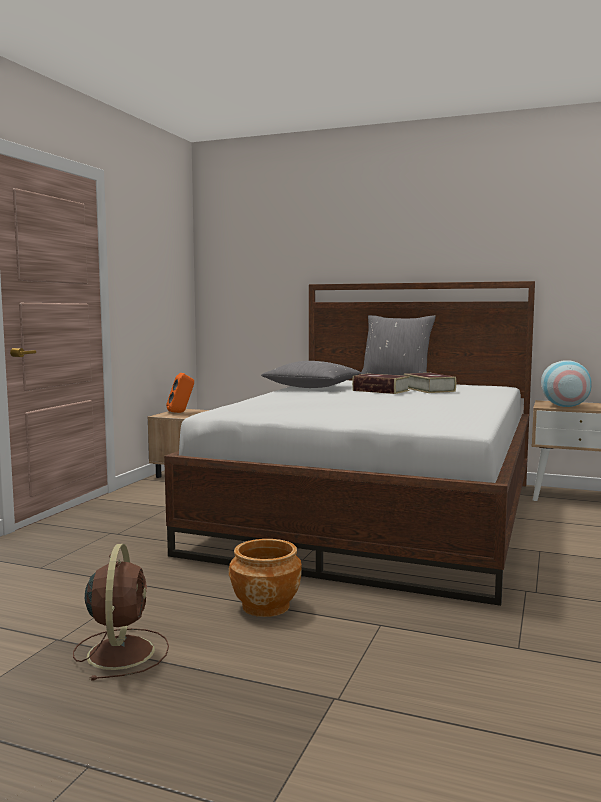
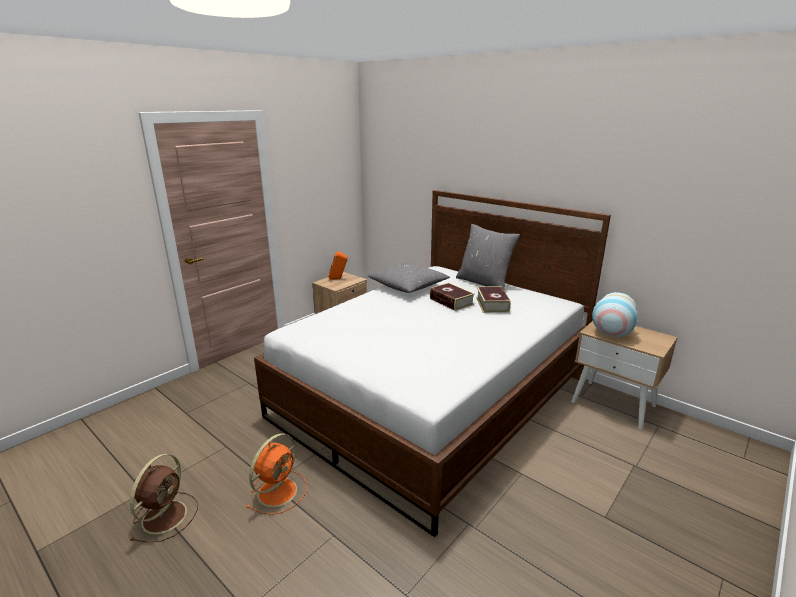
camera: 20 degrees right, 15 degrees up
(265, 606) = (278, 490): brown planter -> orange fan

